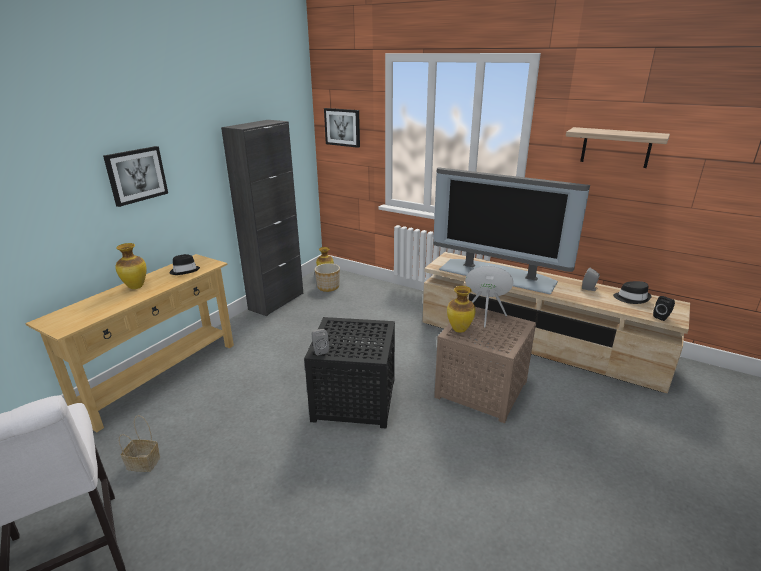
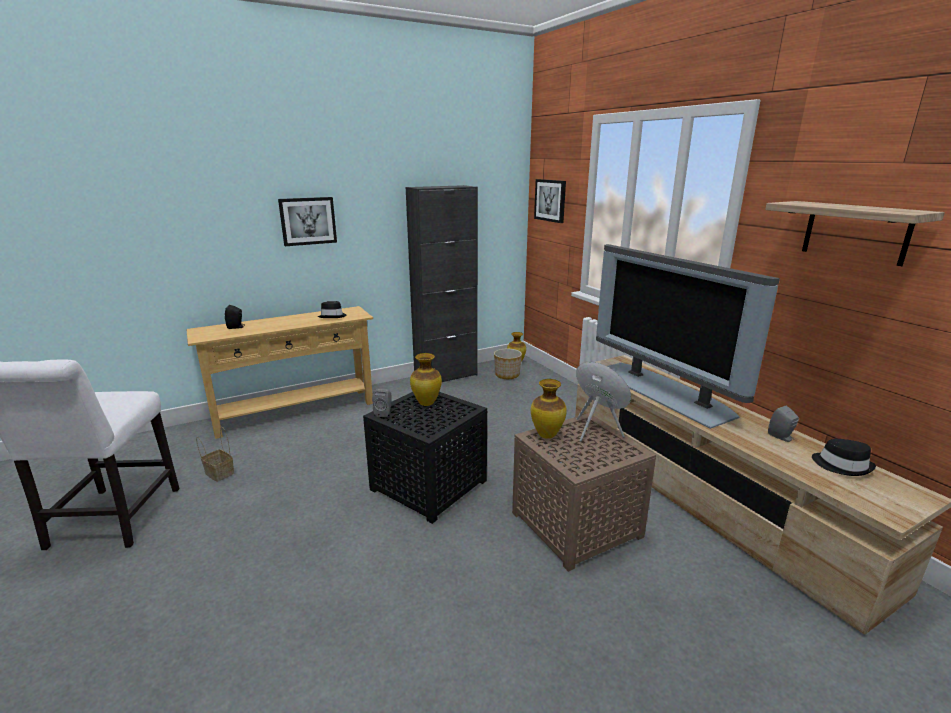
camera: 30 degrees right, 5 degrees down
(135, 287) = (283, 321): vase -> vase (426, 403)
(662, 317) = (869, 503): black speaker -> black speaker (236, 327)

